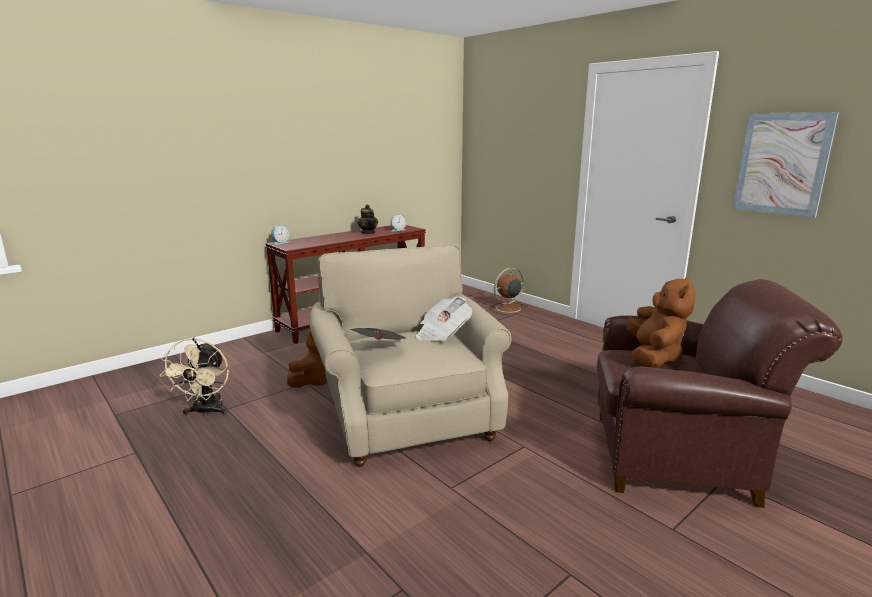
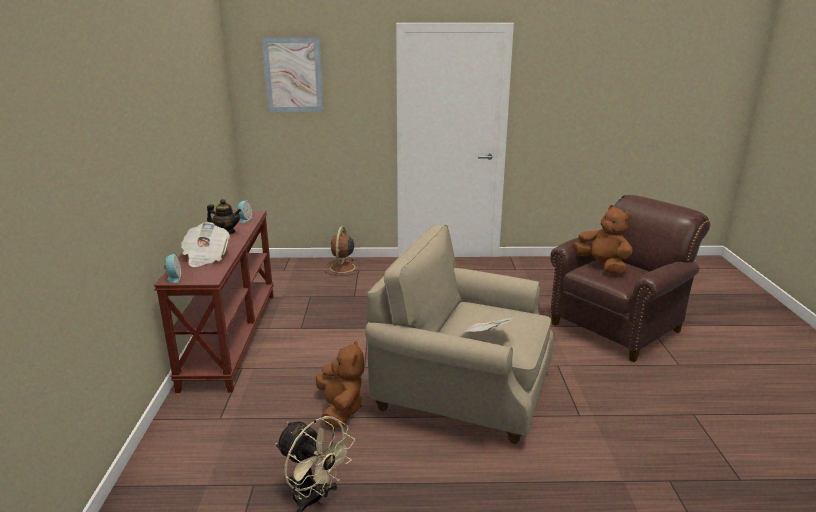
camera: 50 degrees left, 5 degrees up
(442, 333) = (485, 305): newspaper -> newspaper (206, 257)
(782, 164) = (564, 107): picture -> picture (293, 75)

